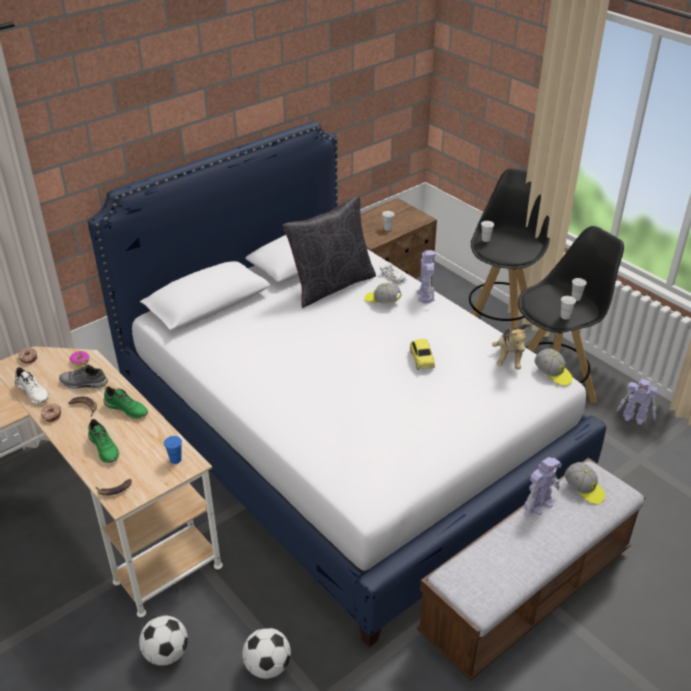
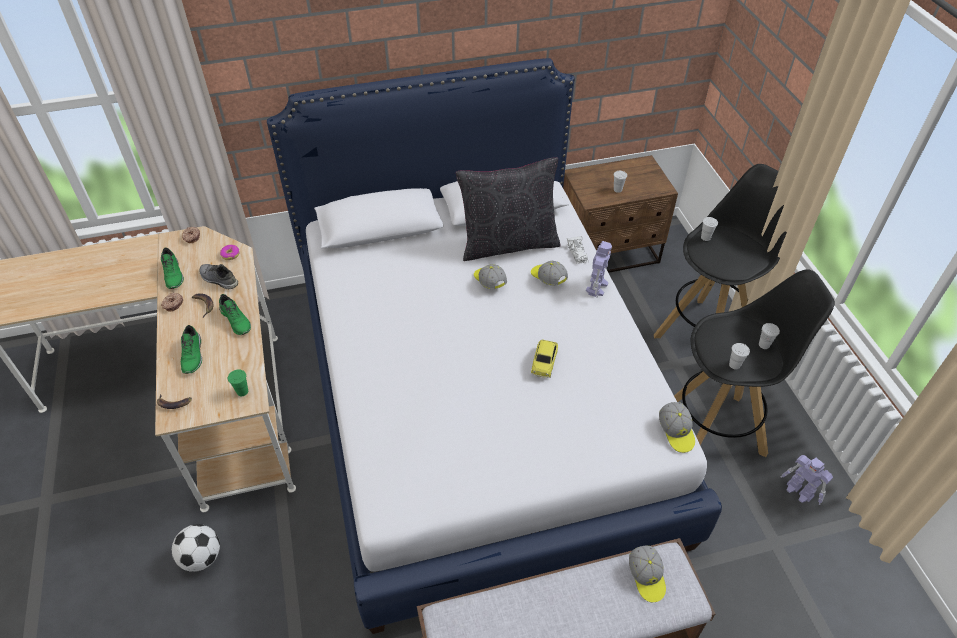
camera: 25 degrees right, 10 degrees up
(33, 392) = (174, 274): white shoe -> green shoe
(175, 459) = (242, 391): blue cup -> green cup
(267, 666) = (275, 610): football -> none
(335, 316) = (489, 281): none -> cap
(509, 358) = (639, 394): plush toy -> none
(539, 504) = (586, 574): toy robot -> none

